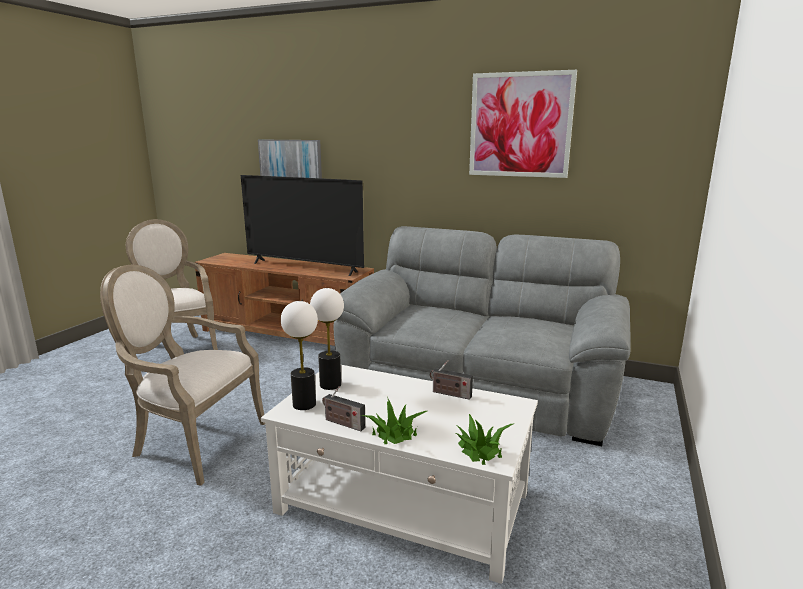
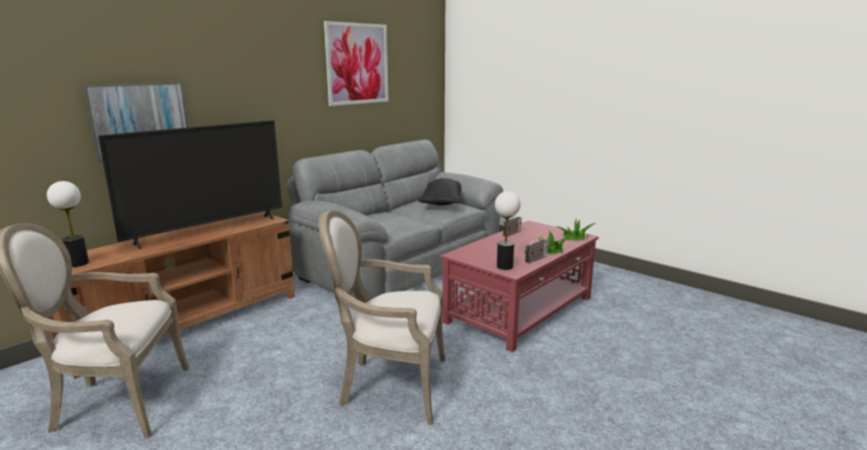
camera: 70 degrees left, 0 degrees up
(193, 442) = (389, 385): armchair -> armchair turned 60 degrees clockwise
(330, 385) = (479, 258): table lamp -> table lamp (78, 263)
(404, 503) = (520, 309): white coffee table -> red coffee table
(538, 331) = (441, 203): none -> black pillow

